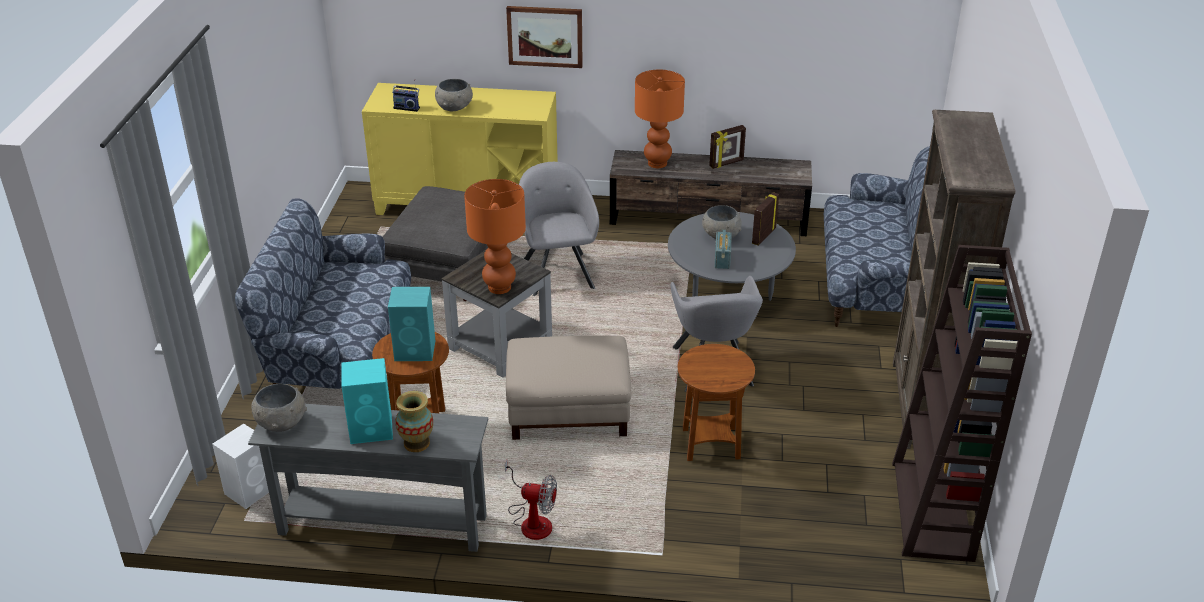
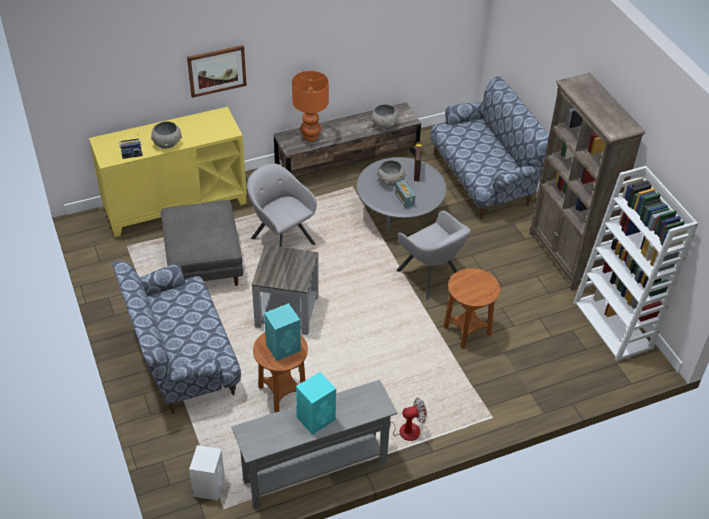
camera: 30 degrees left, 10 degrees up
(281, 423) = (254, 439): grey bowl -> grey bowl (384, 124)
(416, 443) = (352, 416): vase -> none
(500, 287) = (296, 277): orange table lamp -> none
(568, 410) = (366, 342): beige ottoman -> none
(726, 163) = (355, 122): picture frame -> none
(933, 511) = (613, 325): brown bookcase -> white bookcase

